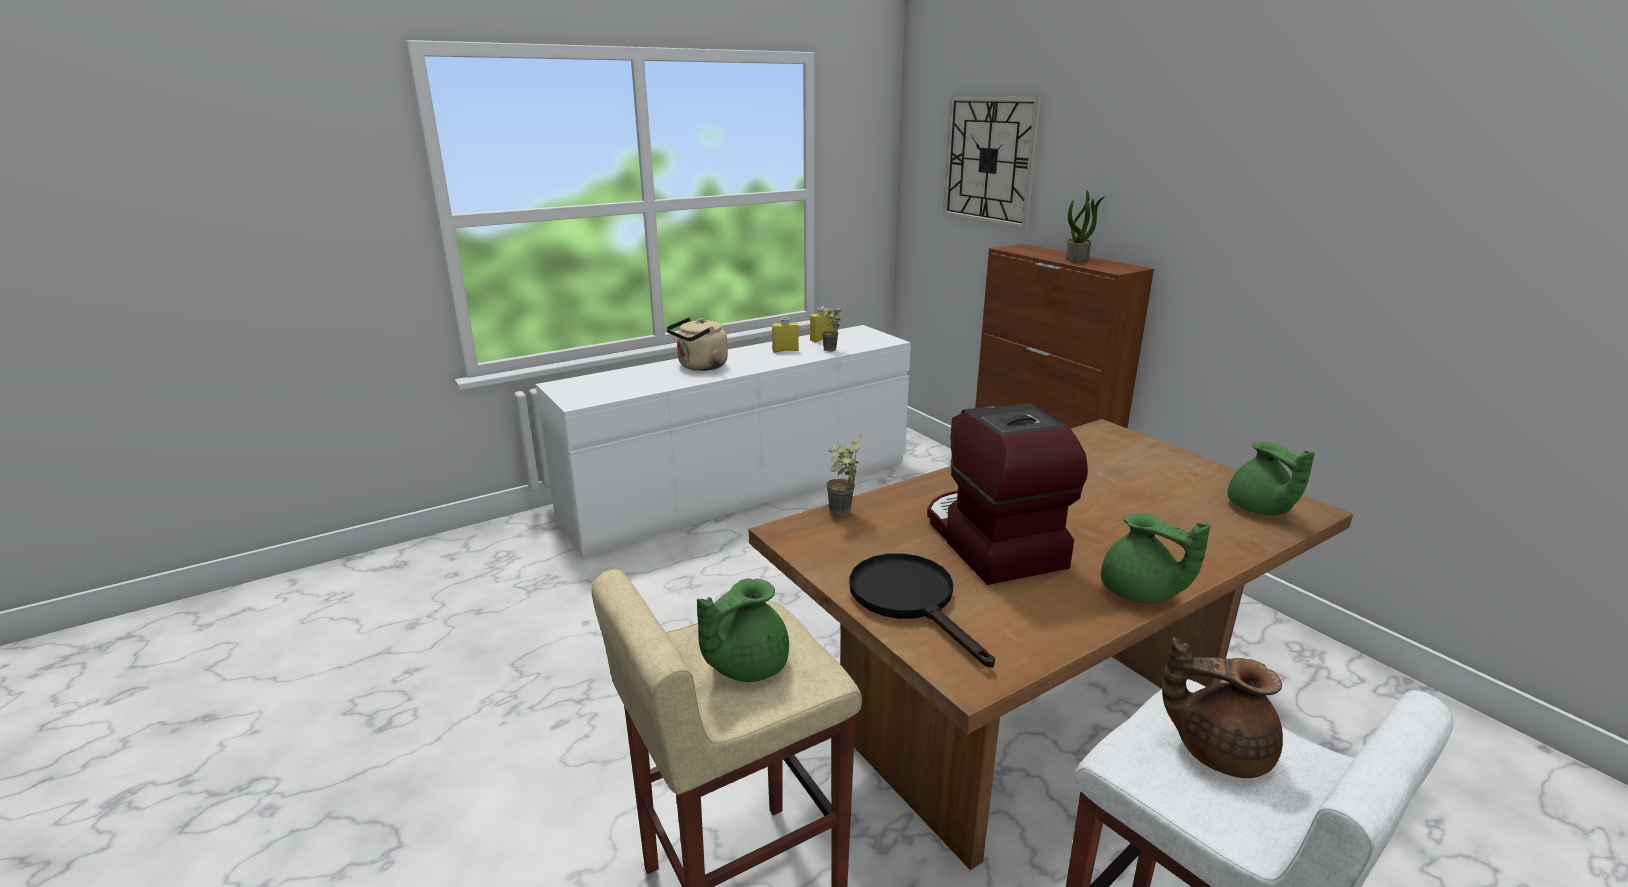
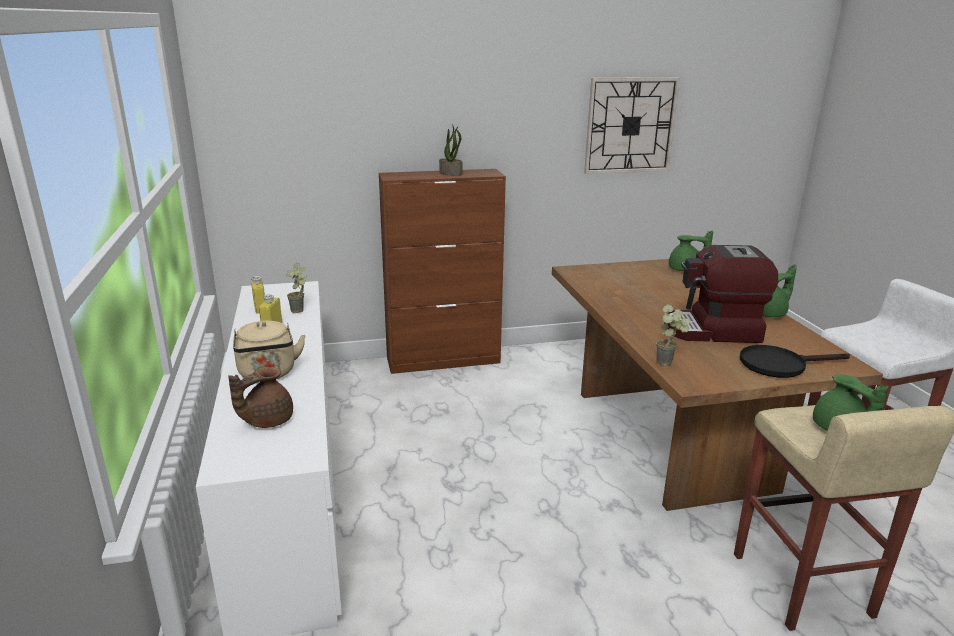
camera: 70 degrees left, 0 degrees up
(989, 160) = (325, 110): wall clock -> wall clock (630, 125)
(1217, 749) = (876, 338): brown teapot -> brown teapot (266, 420)

